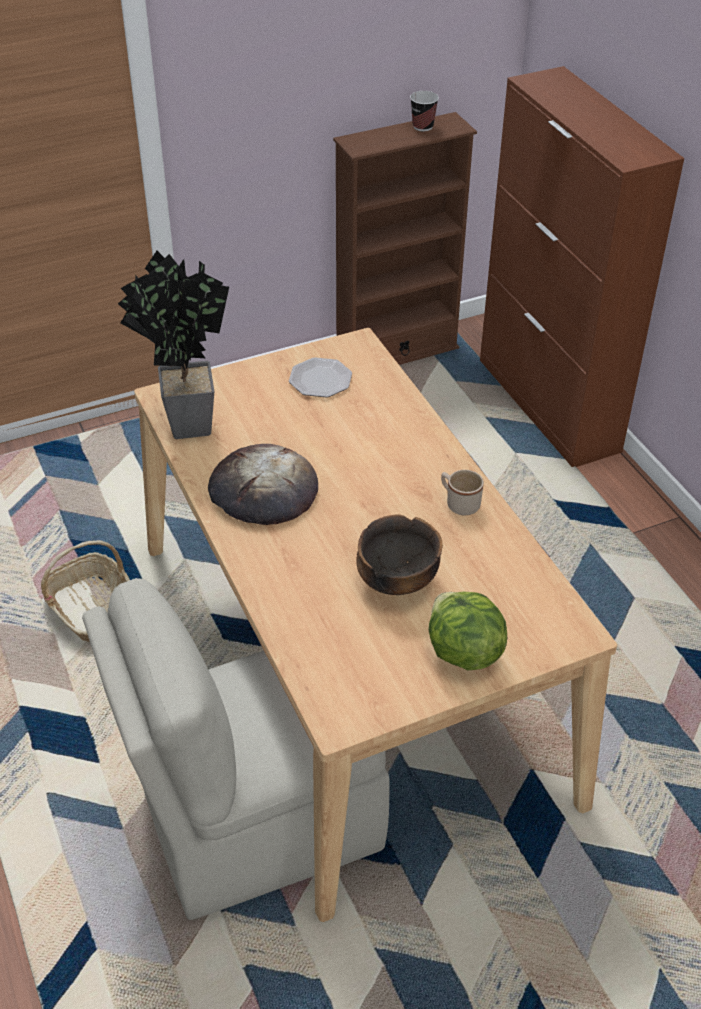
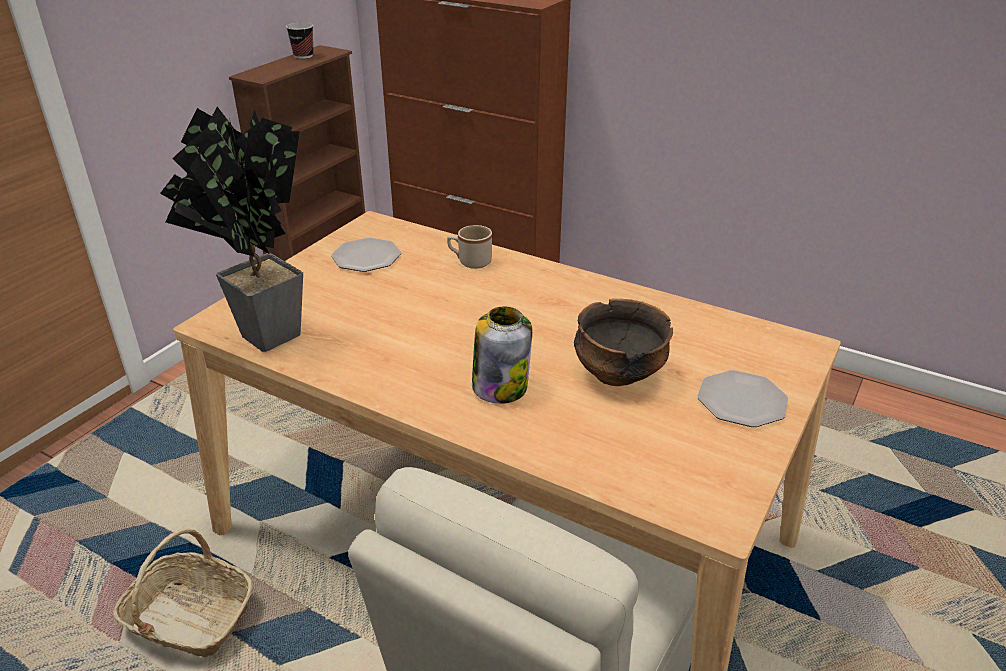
camera: 35 degrees left, 10 degrees down
(263, 490) = (407, 357): bread -> none
(302, 547) = (500, 386): none -> jar
(459, 503) = (595, 297): beige mug -> beige mug (470, 262)
(462, 652) = (742, 402): lettuce -> plate

